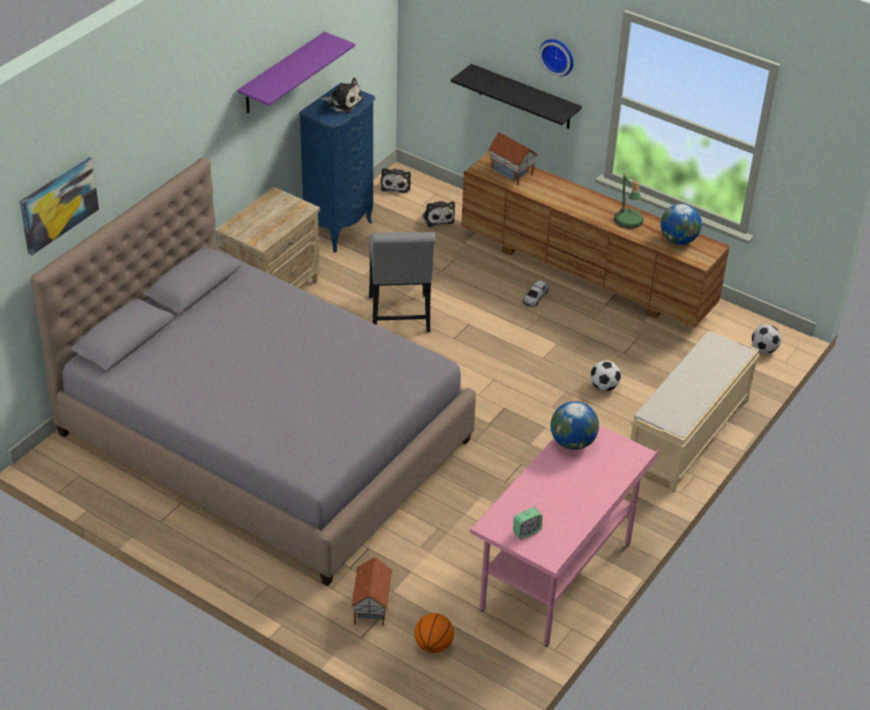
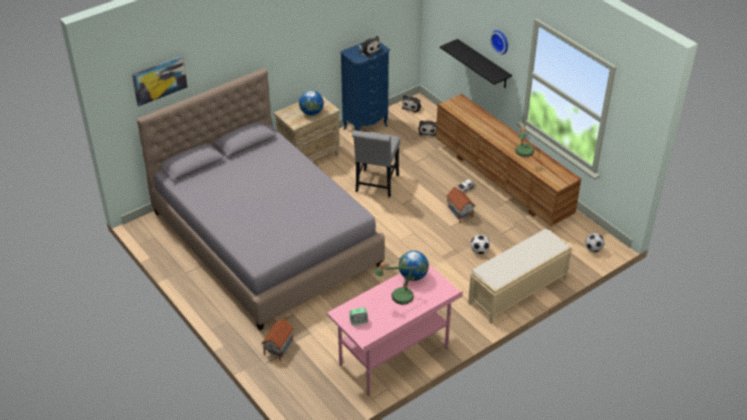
camera: 20 degrees right, 0 degrees up
(282, 74) = (328, 26): purple shelf -> none
(433, 645) = (303, 378): basketball -> none
(511, 172) = (466, 109): toy house -> toy house (459, 213)
(567, 479) = (398, 297): none -> table lamp
(678, 240) = (549, 169): globe -> globe (311, 112)

